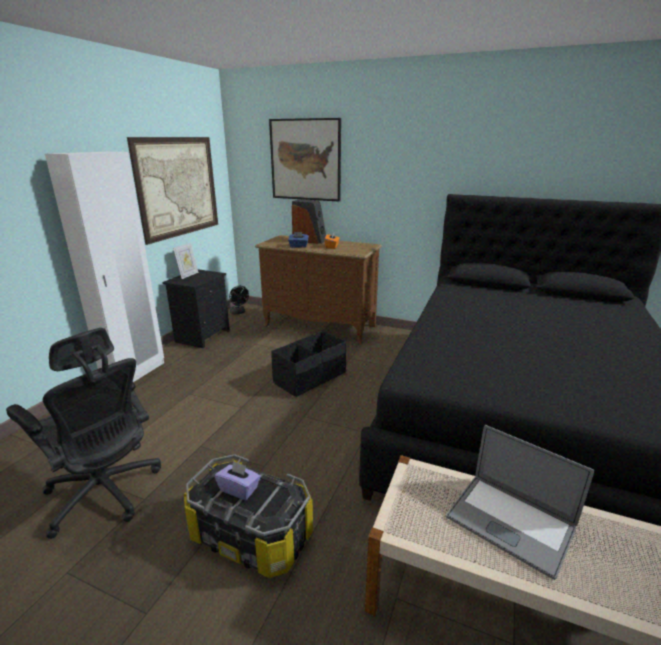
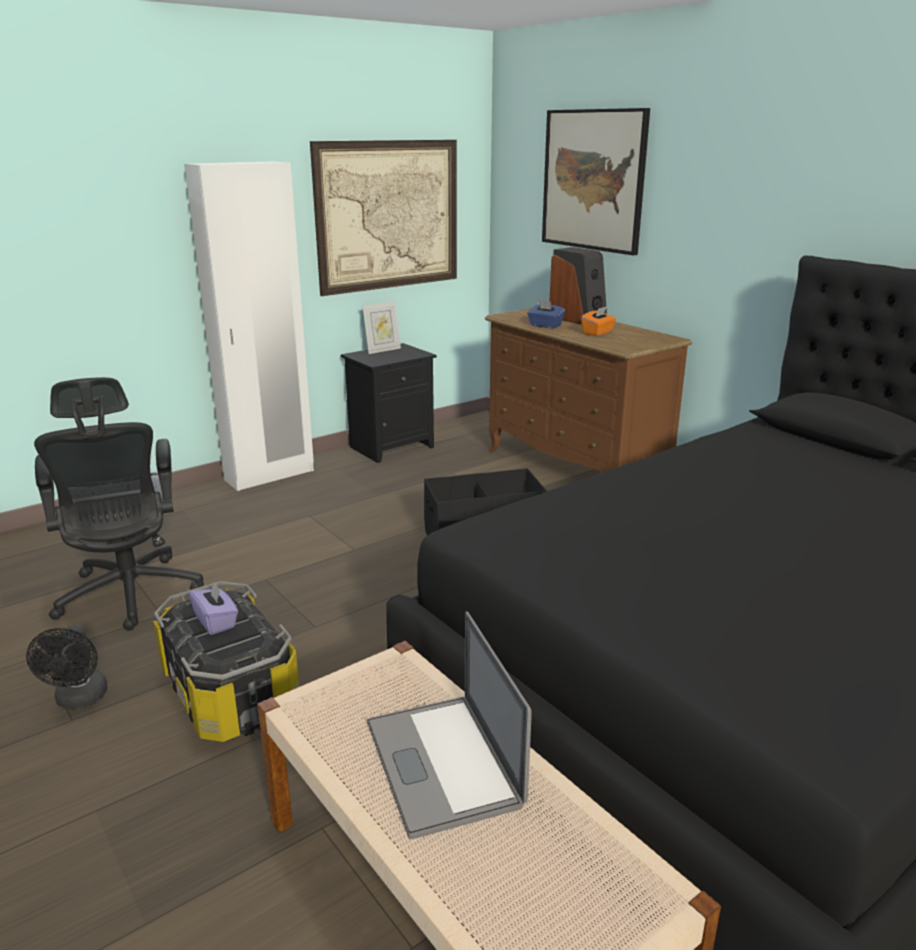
camera: 30 degrees right, 0 degrees up
(239, 312) = (471, 425): black fan -> black fan (79, 700)

